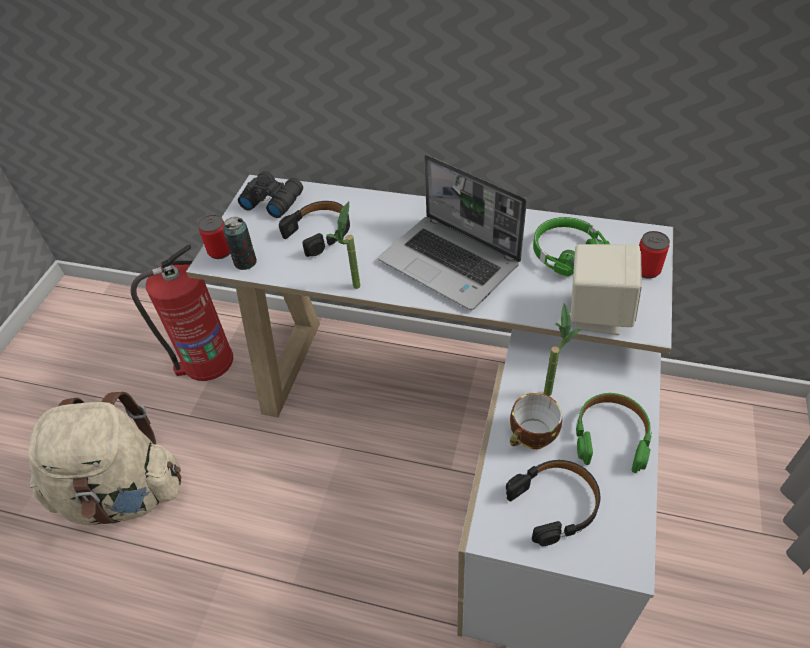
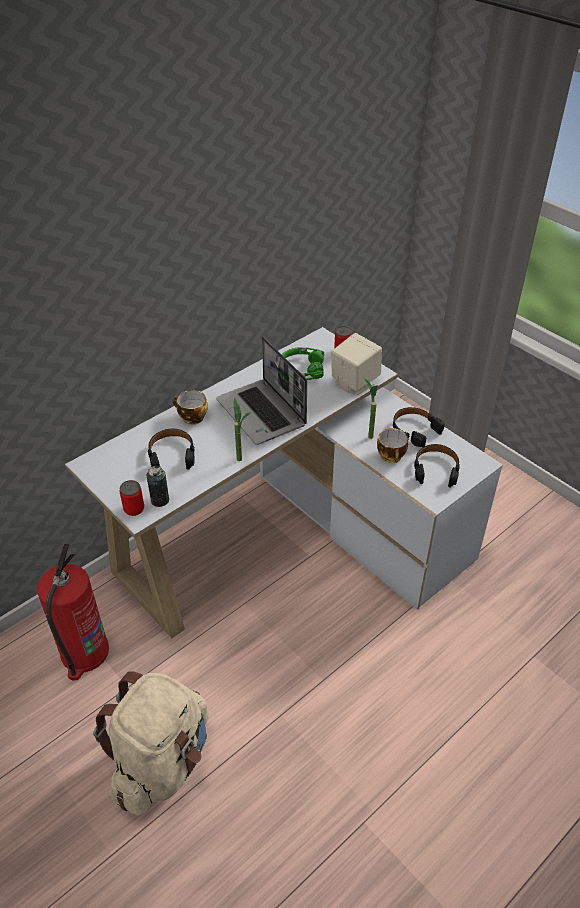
camera: 60 degrees left, 5 degrees down
(272, 200) = (110, 463): black binoculars -> none
(389, 214) = (191, 417): none -> cup
(451, 263) = (262, 413): laptop -> laptop turned 75 degrees clockwise
(611, 436) = (414, 430): green headphones -> black headphones

